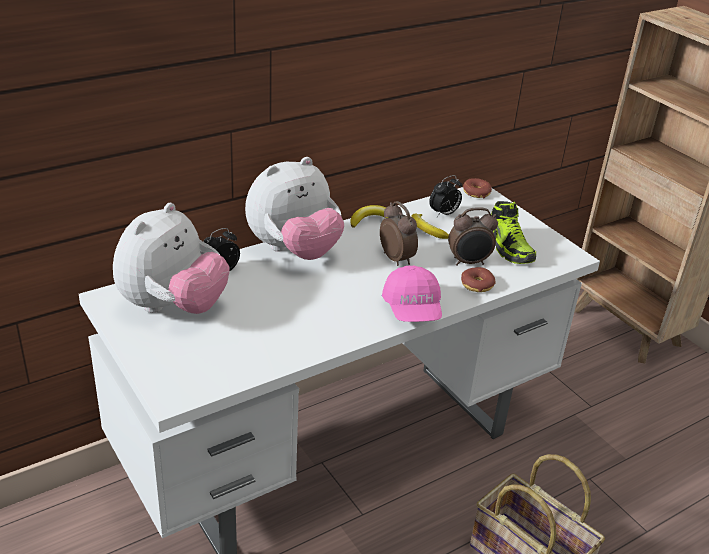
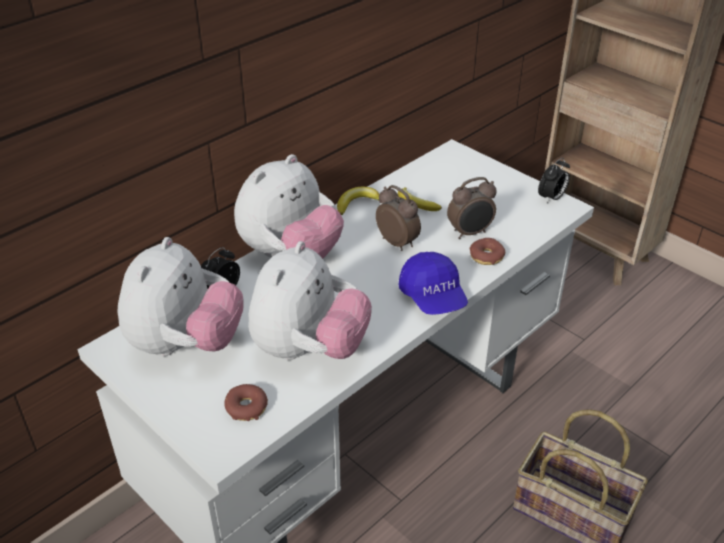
camera: 10 degrees left, 5 degrees up
(281, 331) = (309, 349): none -> plush toy
(412, 309) = (433, 297): pink cap -> blue cap
(444, 214) = (427, 182): alarm clock -> alarm clock (551, 198)
(476, 192) = (450, 153): donut -> donut (246, 407)
(508, 249) = (503, 210): shoe -> none

